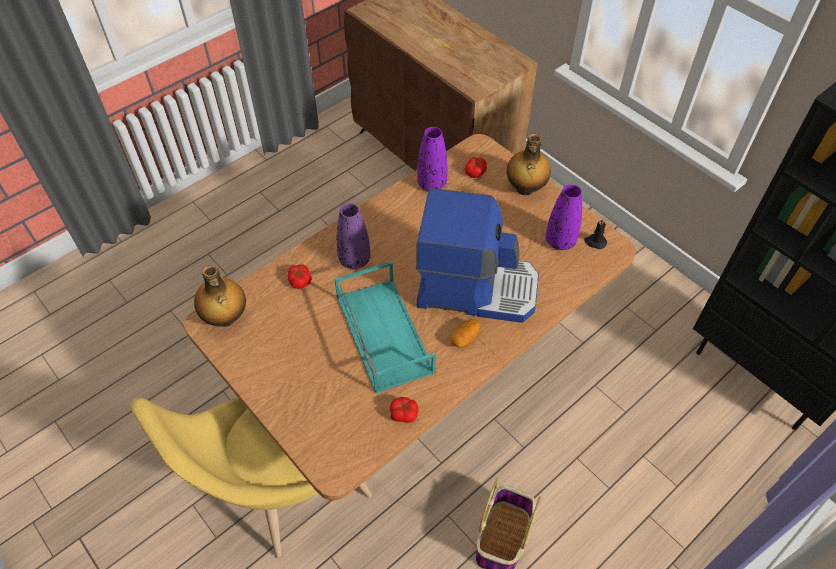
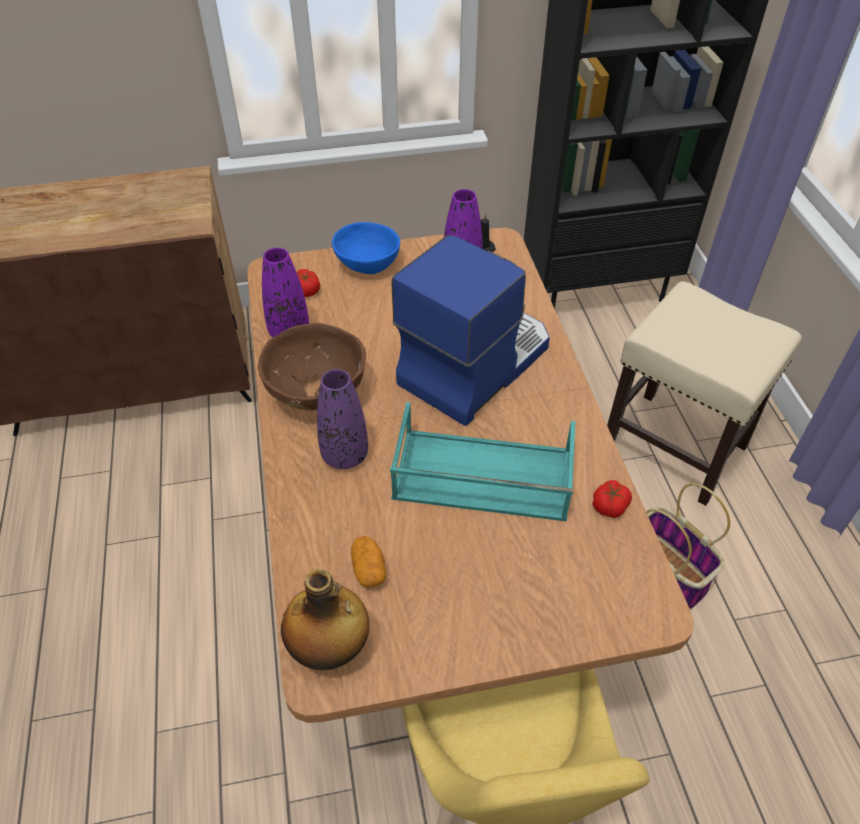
camera: 60 degrees left, 5 degrees down
(300, 281) = (332, 528): tomato -> none
(392, 223) = (317, 394): none -> brown bowl
(465, 338) = (537, 404): potato -> potato (368, 569)
(525, 188) = (367, 264): bottle -> blue bowl
(630, 502) = (676, 447): none -> beige stool

